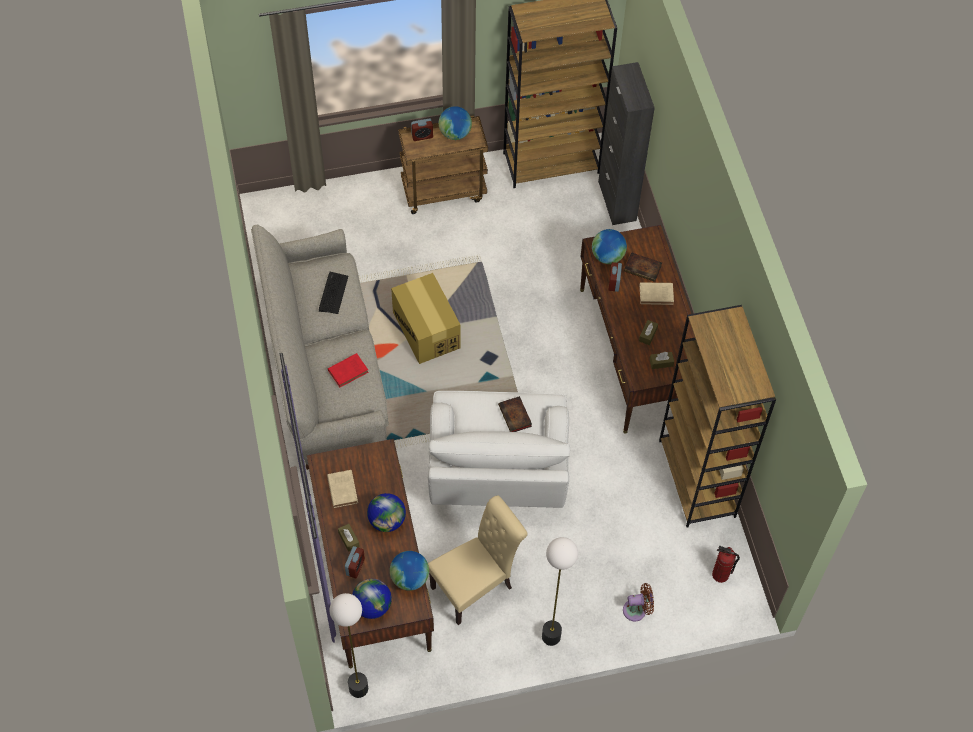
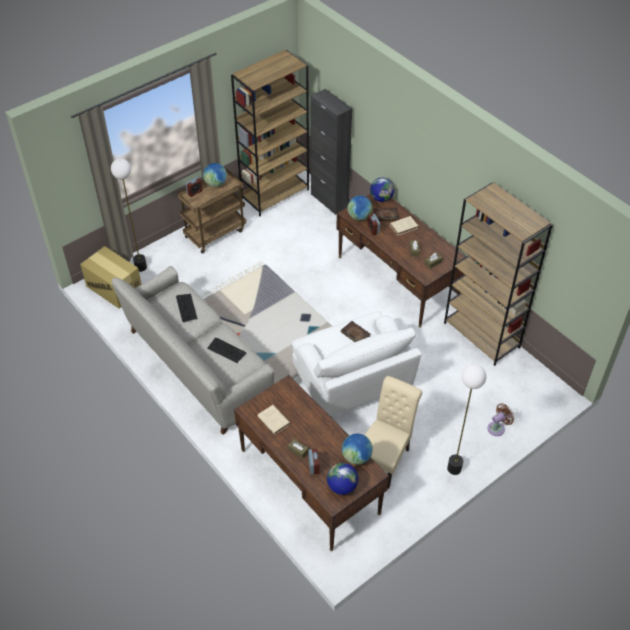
camera: 25 degrees left, 10 degrees down
(349, 371) = (226, 350): red book -> keyboard
(358, 689) = (346, 562): floor lamp -> floor lamp (140, 267)
(387, 520) = (317, 427): globe -> globe (381, 198)
(426, 330) = (253, 317): cardboard box -> cardboard box (114, 288)
(720, 575) = (533, 385): fire extinguisher -> none

